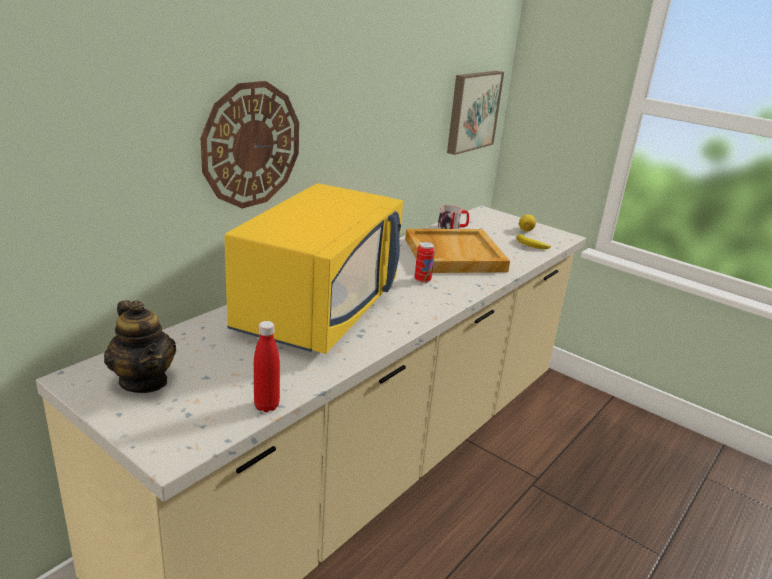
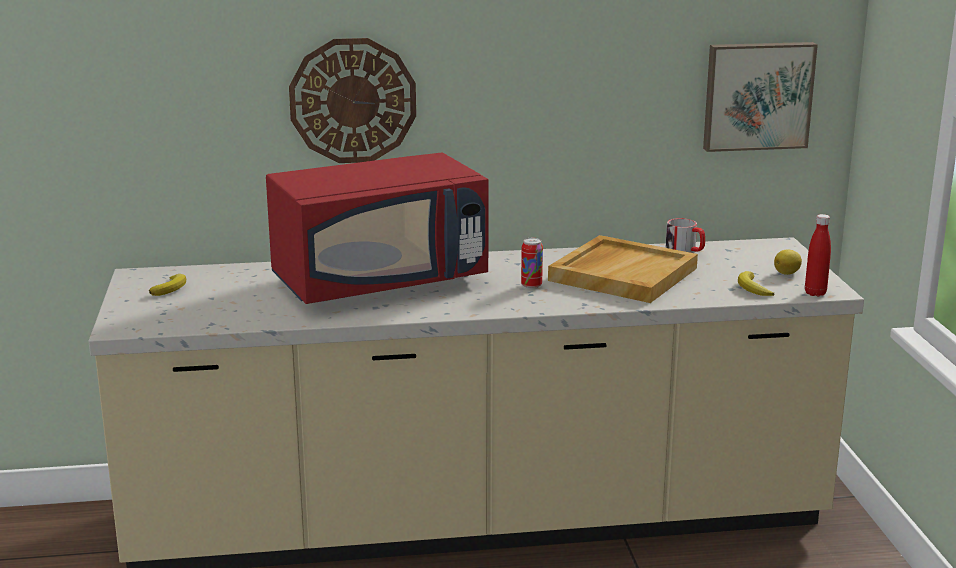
camera: 45 degrees right, 5 degrees down
(144, 381) = (170, 288): teapot -> banana
(266, 406) = (218, 325): red bottle -> red bottle (815, 293)
(318, 309) = (380, 281): yellow microwave -> red microwave

